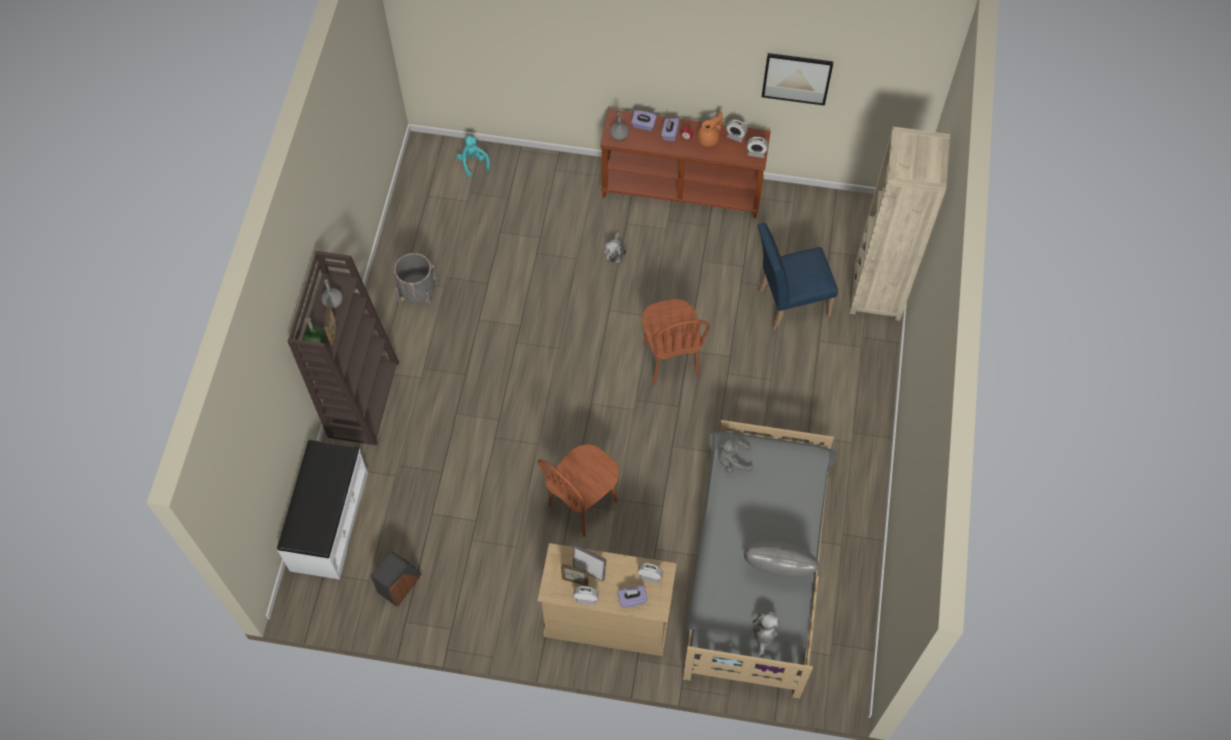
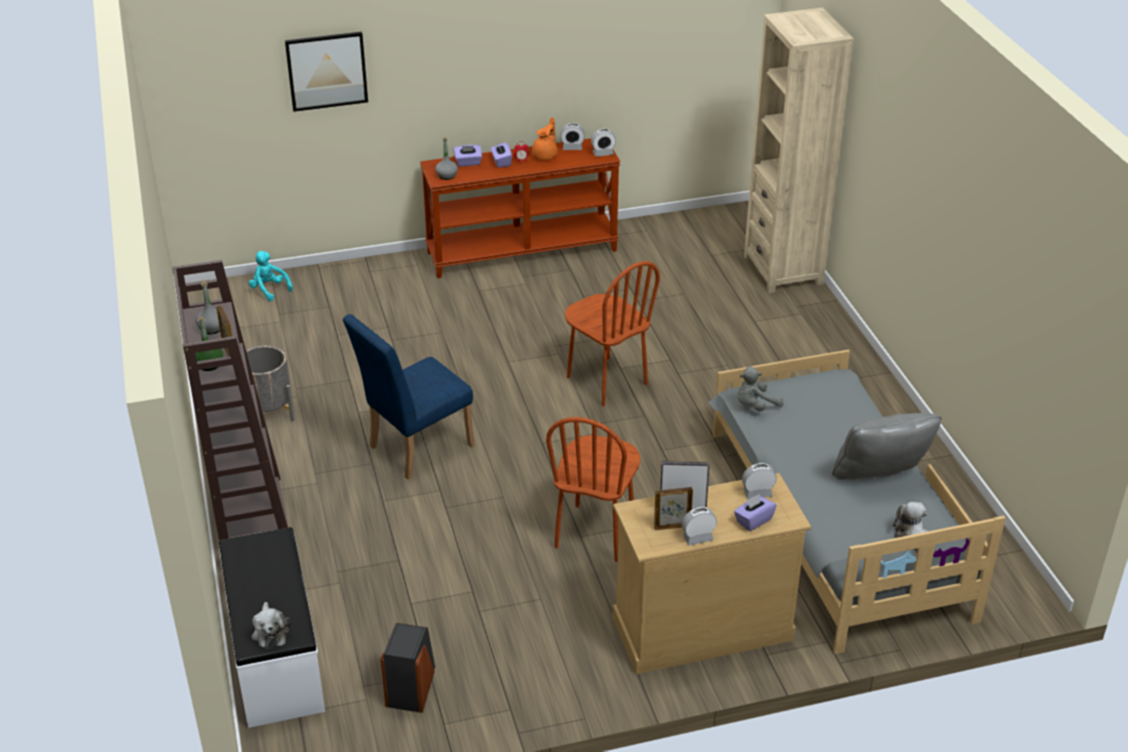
camera: 25 degrees left, 25 degrees down
(614, 251) = (481, 315): plush toy -> plush toy (270, 632)
(787, 304) = (699, 303): blue chair -> blue chair (414, 448)
(796, 78) = (623, 49): picture -> picture (327, 71)

